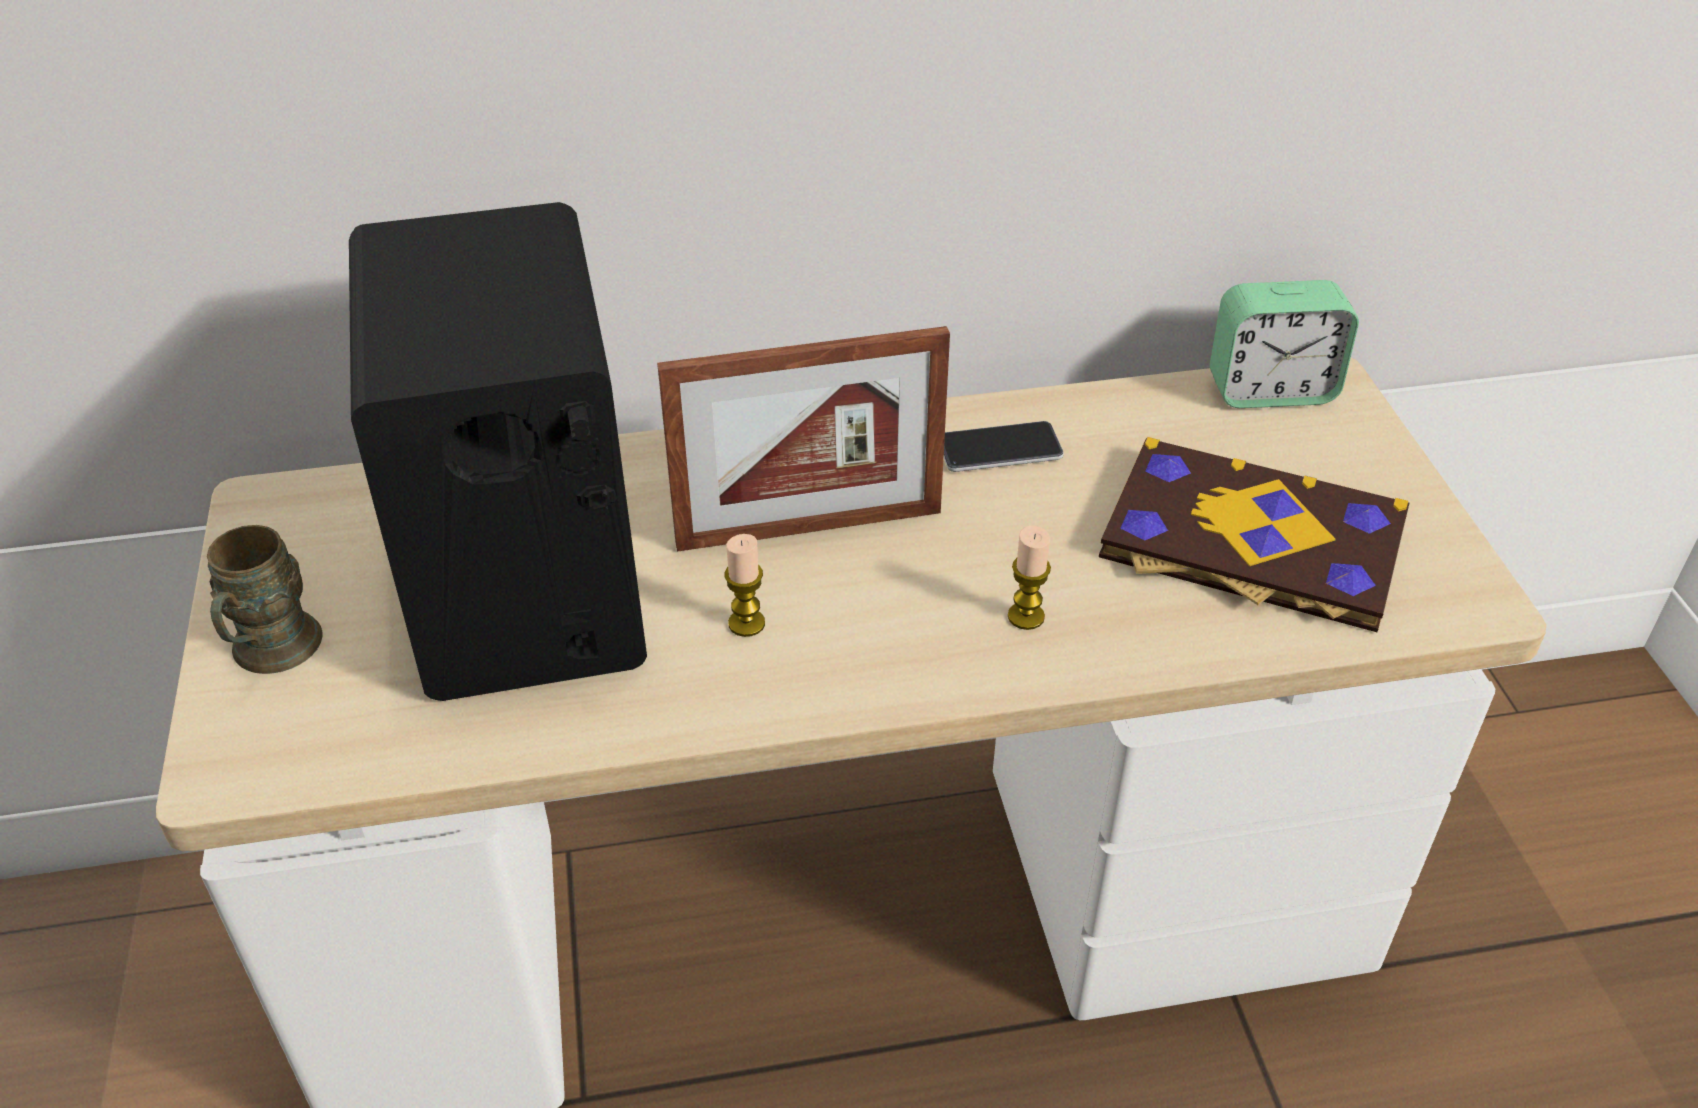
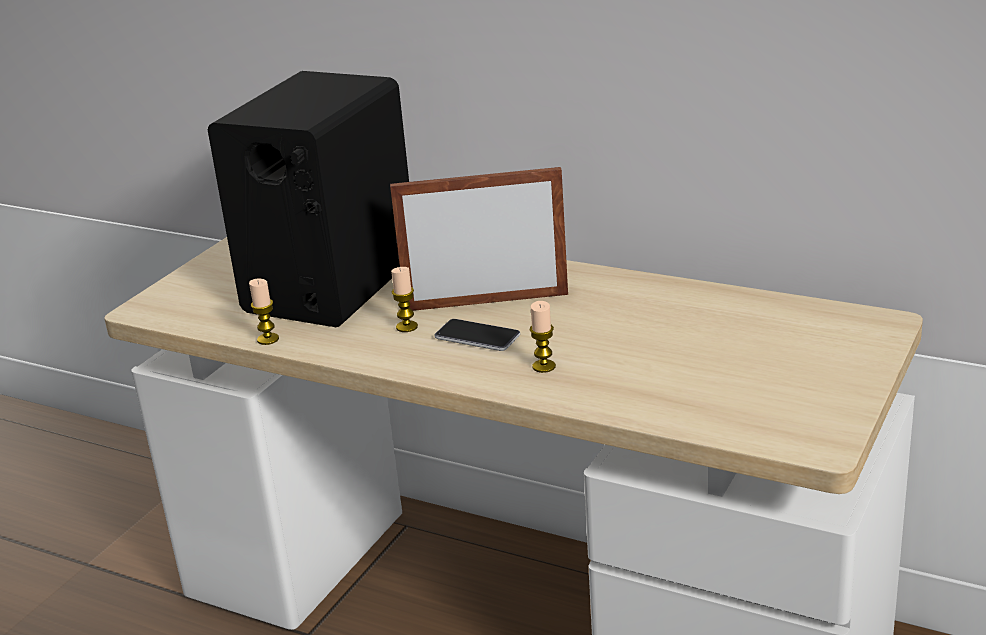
camera: 40 degrees right, 15 degrees down
(270, 654) = (206, 277): brown mug -> none
(545, 741) = (268, 339): none -> candle
(809, 528) = (486, 301): picture frame -> picture frame turned 150 degrees clockwise
(999, 449) = (631, 298): phone -> phone (477, 336)
(1251, 541) = (718, 376): book -> none
(1271, 390) = (838, 316): alarm clock -> none

